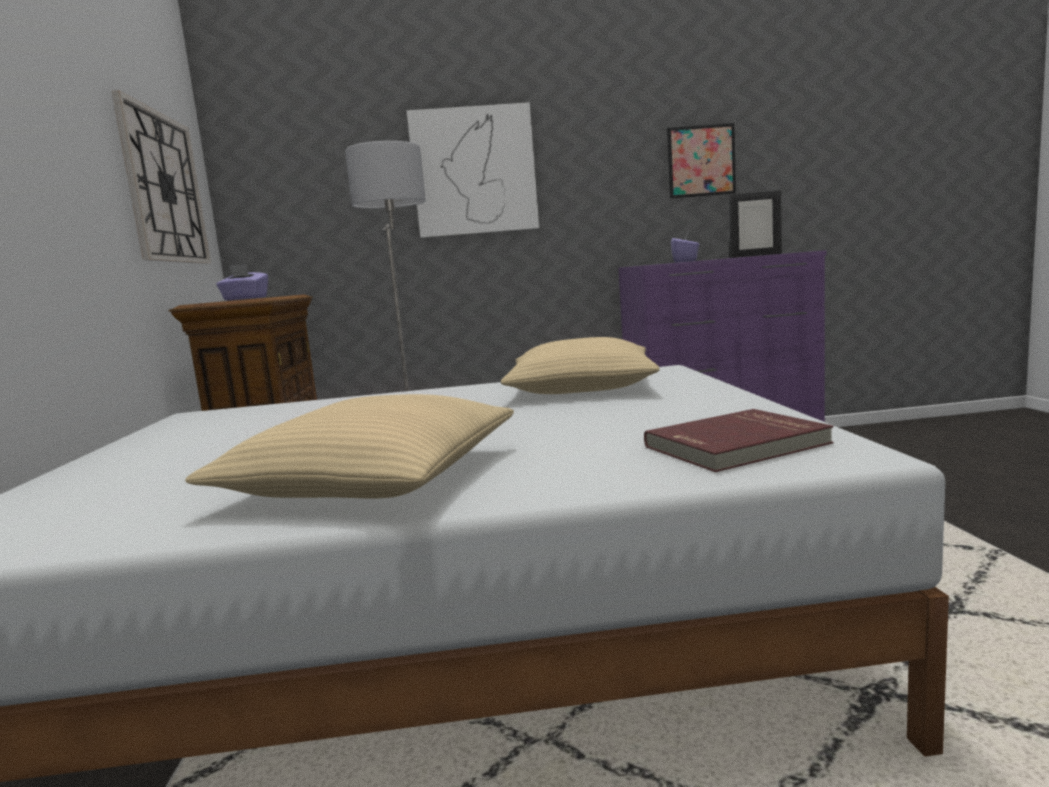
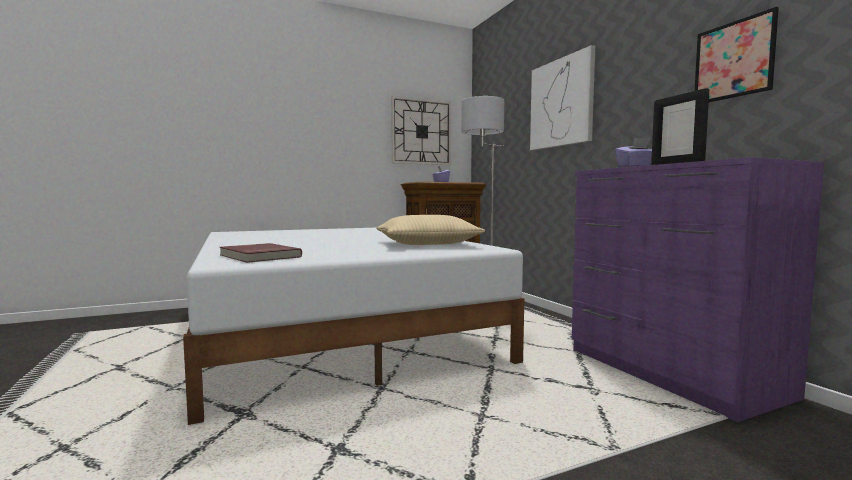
camera: 70 degrees right, 5 degrees down
(372, 478) = (258, 240): beige pillow -> none

